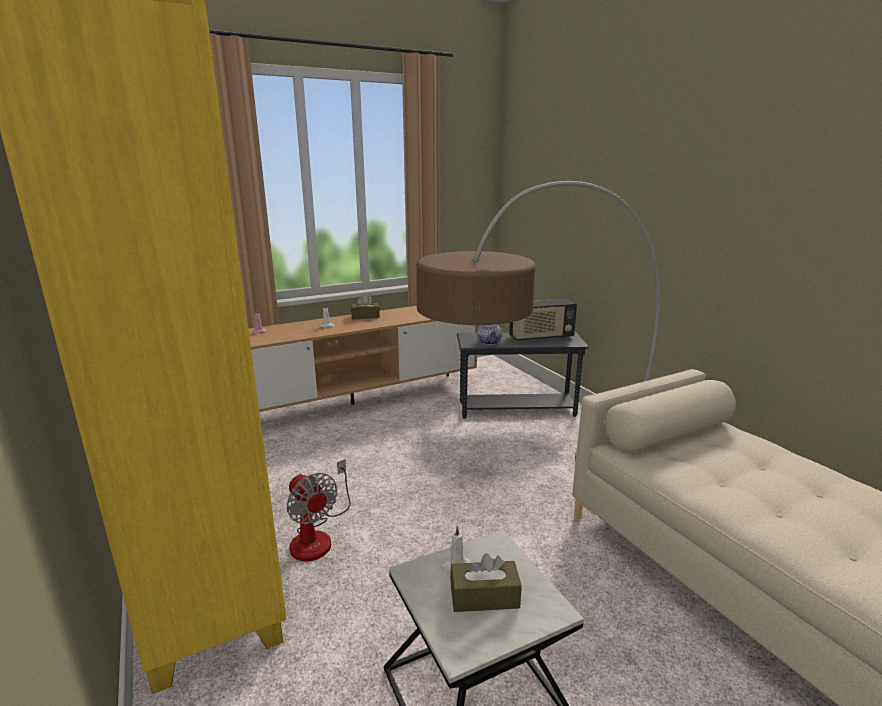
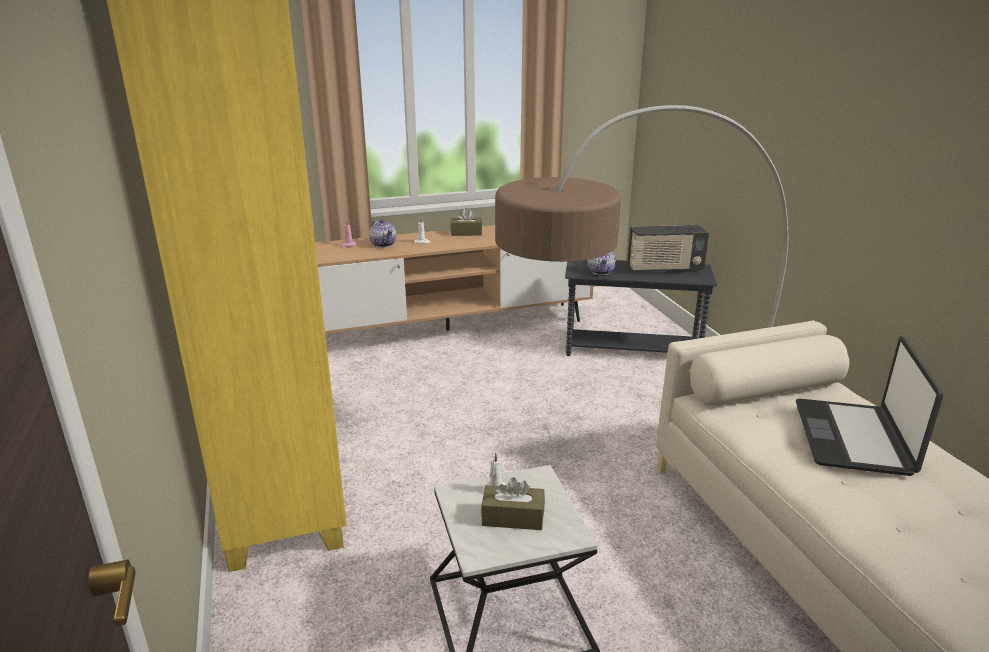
camera: 10 degrees right, 5 degrees up
(291, 329) = (383, 244): none -> teapot
(317, 536) = (388, 460): fan -> none
(767, 471) = (853, 438): none -> laptop

